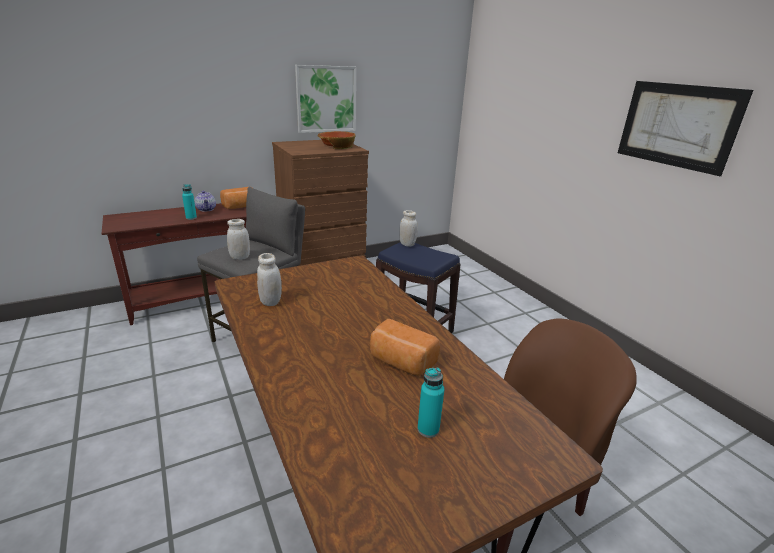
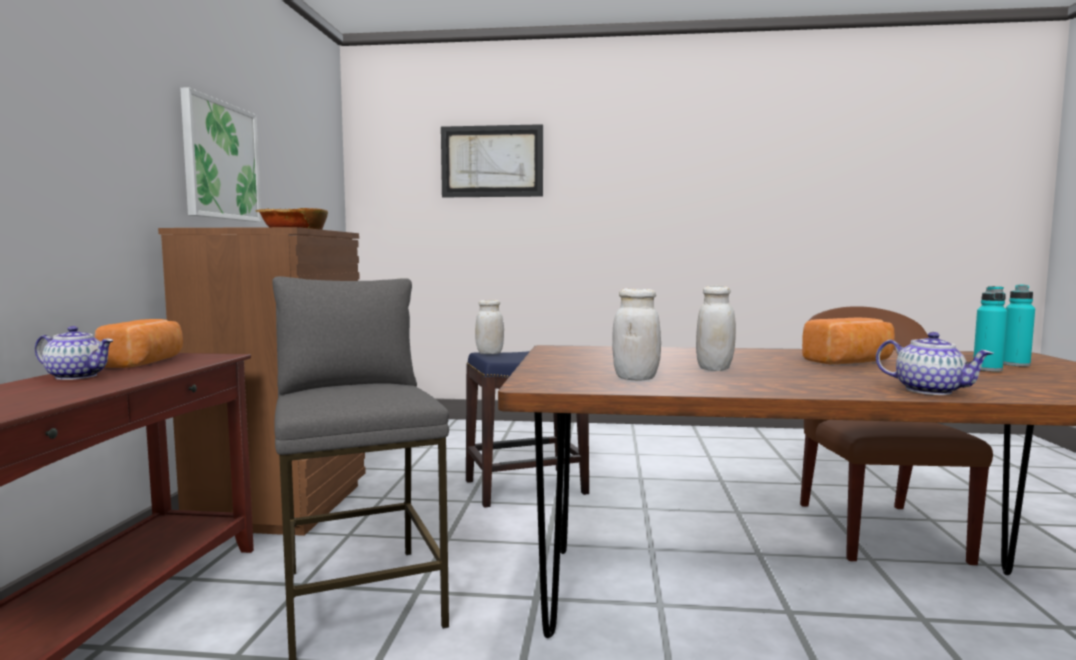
camera: 55 degrees left, 20 degrees down
(191, 218) = (94, 386): turquoise bottle -> turquoise bottle (1015, 364)
(240, 257) = (376, 396): white jar -> white jar (714, 369)
(298, 399) = (930, 391): none -> teapot
(677, 125) = (670, 180): picture -> picture (492, 161)

